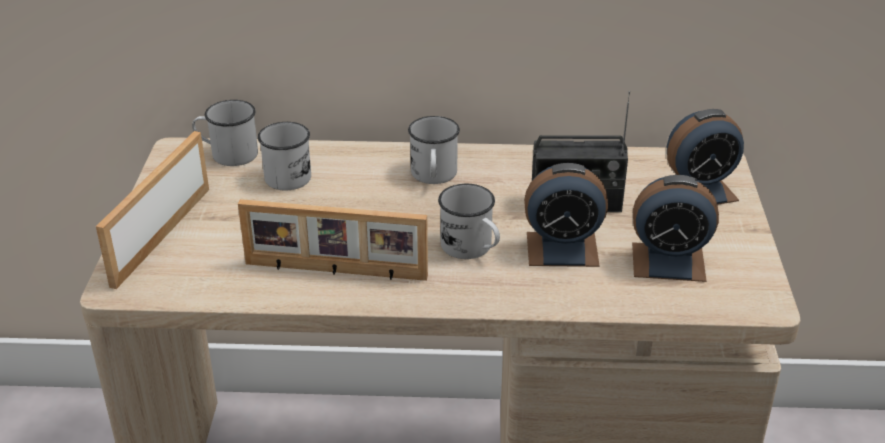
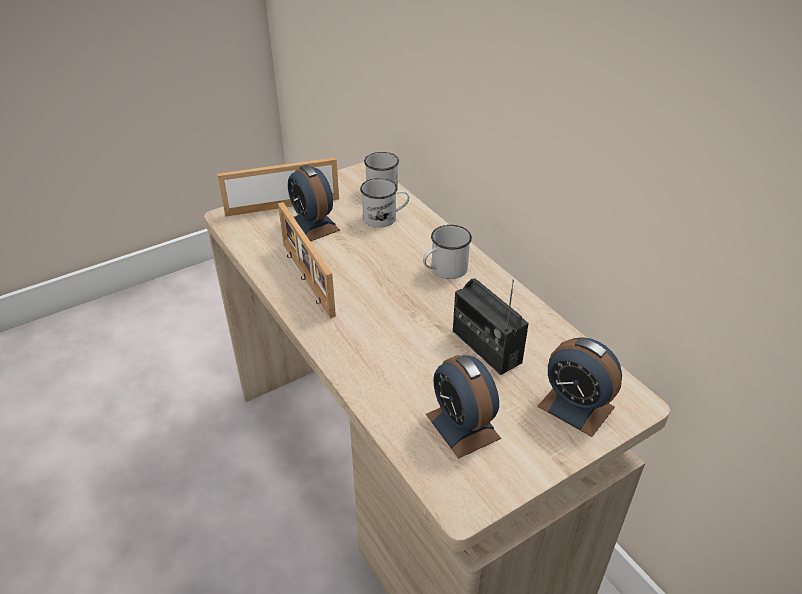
camera: 55 degrees right, 5 degrees up
(472, 248) = (382, 322): white mug -> none
(562, 249) = (423, 364): alarm clock -> alarm clock (313, 225)

